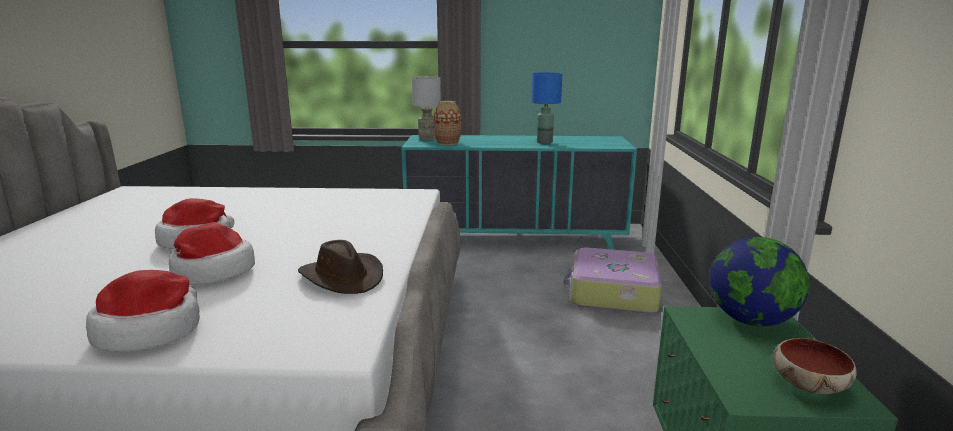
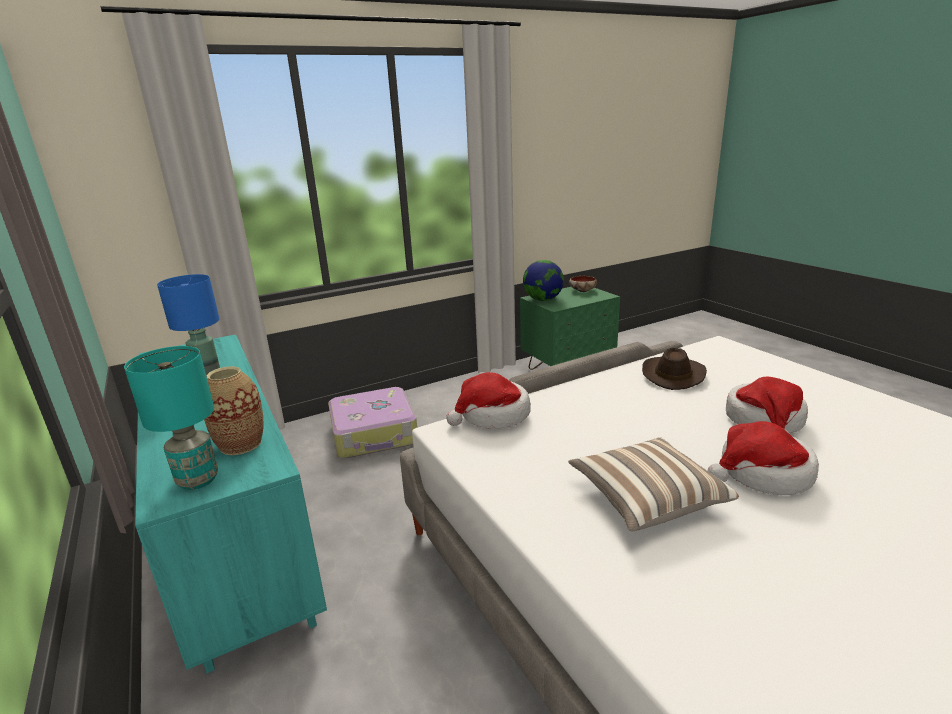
camera: 120 degrees left, 5 degrees up
(151, 331) = (825, 391): hat -> hat (493, 415)
(262, 211) = (646, 498): none -> pillow
(427, 139) = (199, 480): grey table lamp -> turquoise table lamp

